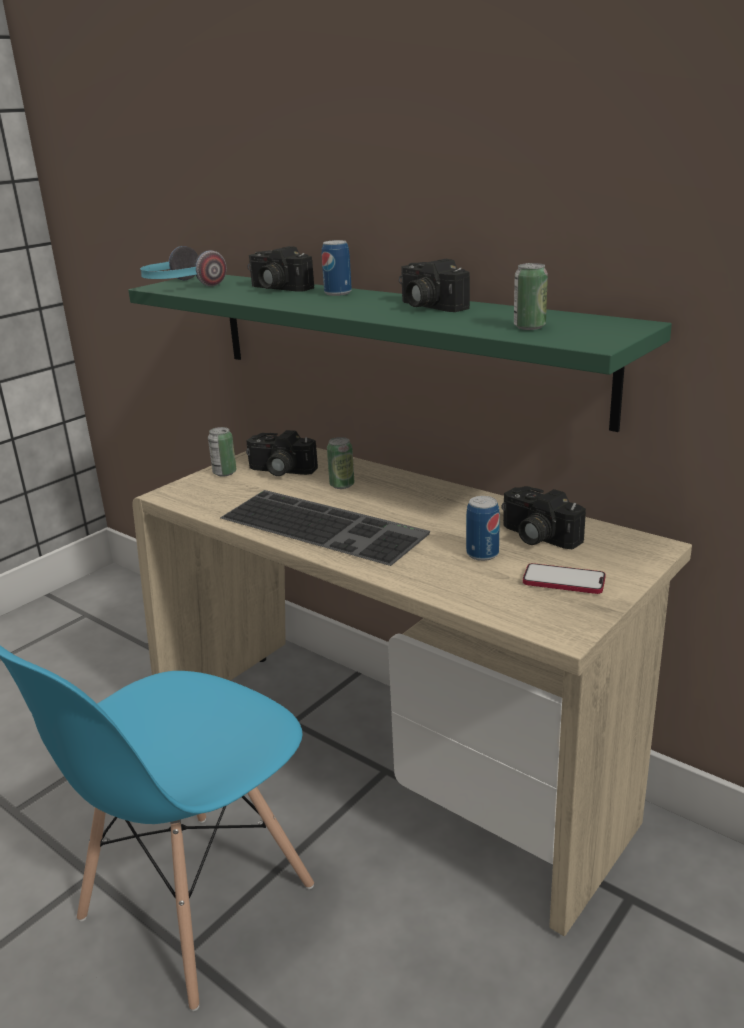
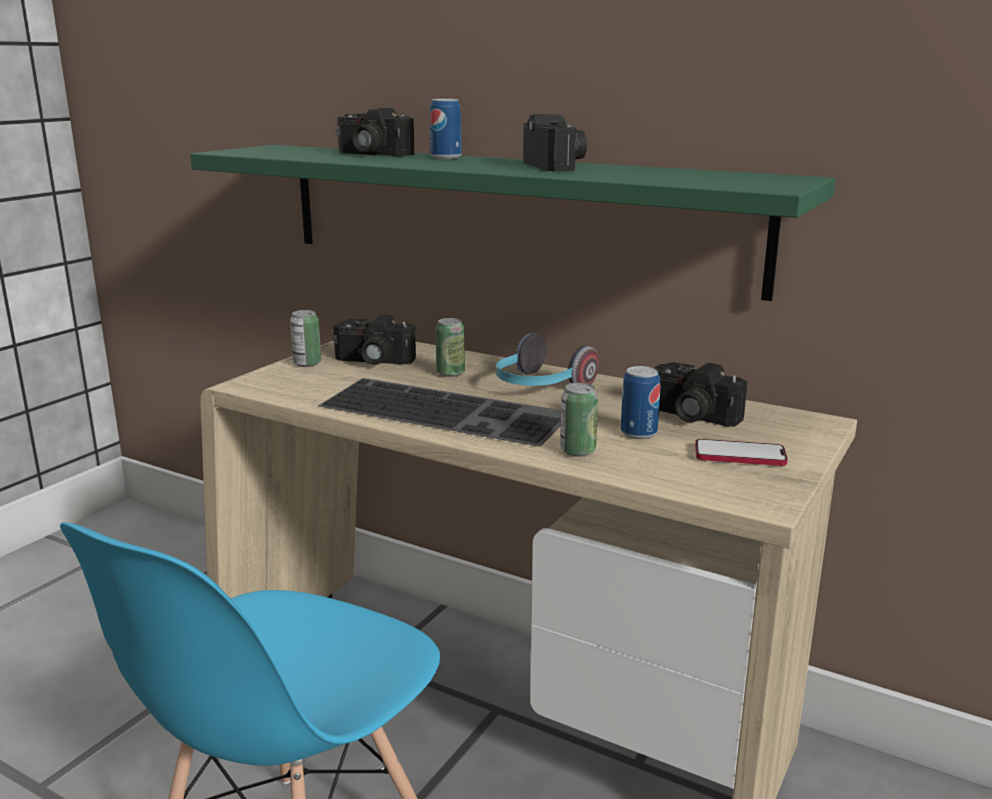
camera: 10 degrees left, 5 degrees down
(181, 286) = (254, 151): headphones -> headphones (540, 387)
(427, 306) = (558, 166): camera -> camera turned 150 degrees counterclockwise
(529, 327) = (689, 178): can -> can (577, 451)

